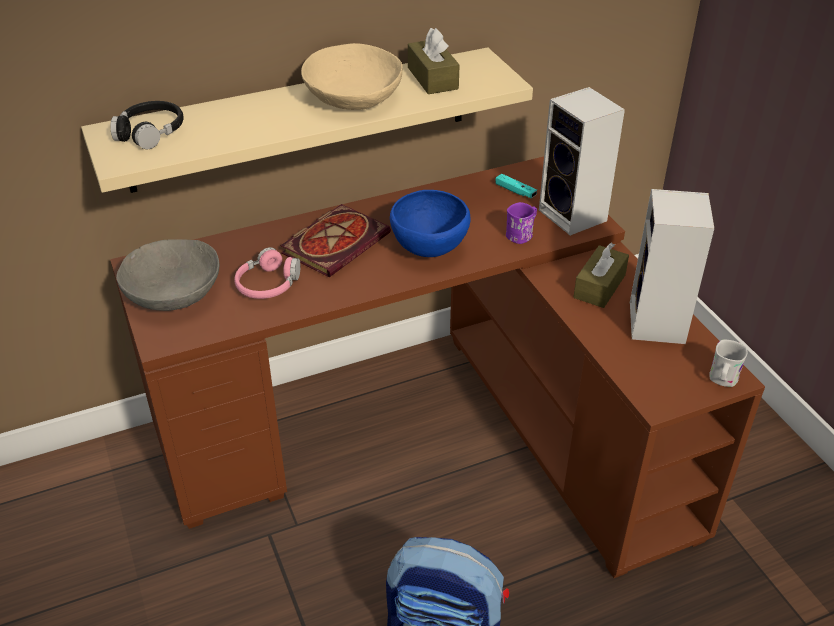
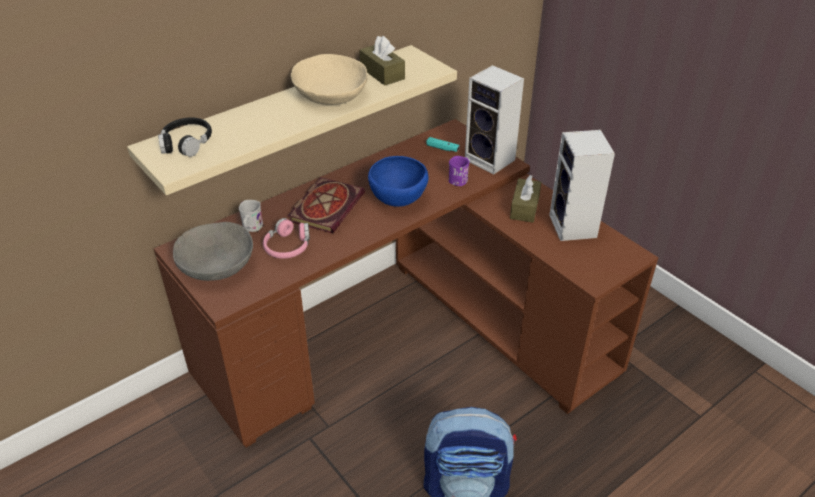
camera: 15 degrees left, 0 degrees up
(722, 380) = (630, 258): white mug -> white mug (251, 228)

